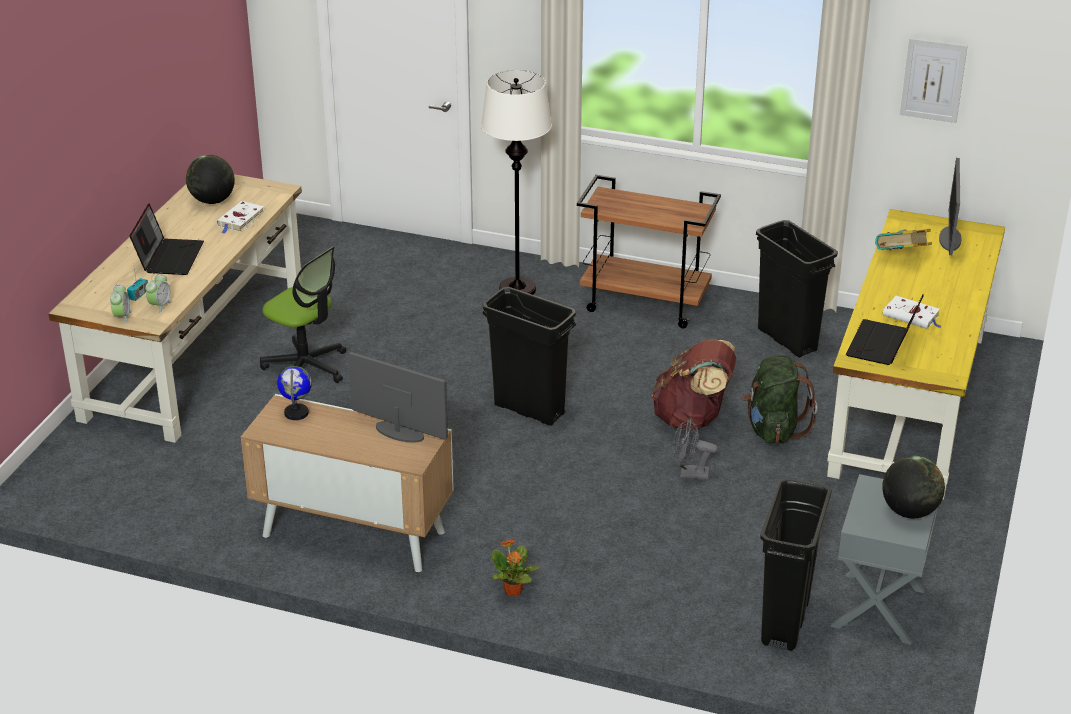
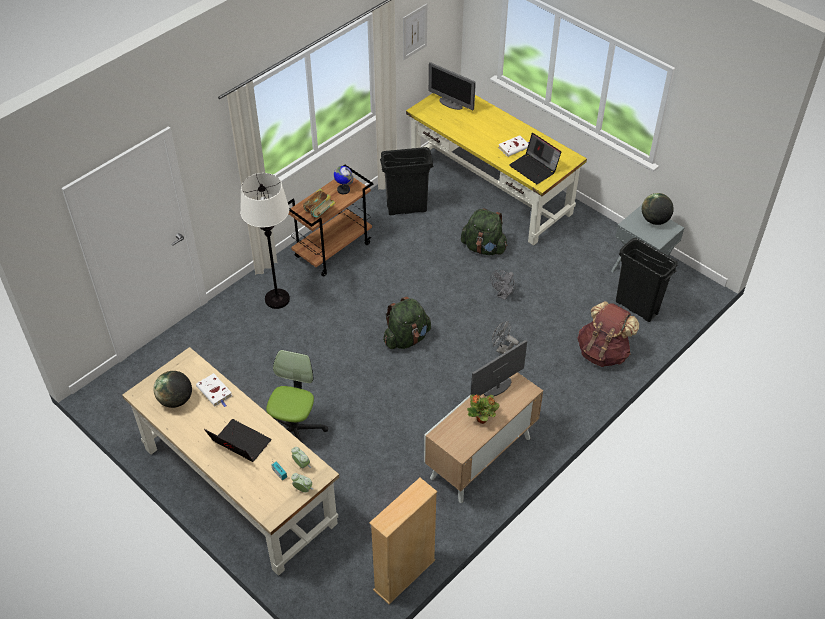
camera: 65 degrees left, 15 degrees up
(118, 519) = (404, 575): none -> beige bookcase
(296, 413) = (452, 429): globe -> globe (343, 189)
(306, 368) = (295, 430): office chair -> office chair turned 45 degrees counterclockwise
(513, 592) = (566, 403): potted plant -> potted plant (482, 419)
(529, 409) = (406, 338): black trash can -> green backpack
(574, 502) = (502, 350): none -> grey fan
(692, 419) = (456, 274): brown backpack -> brown backpack (603, 352)
(901, 258) = (457, 127): book -> book (320, 213)

